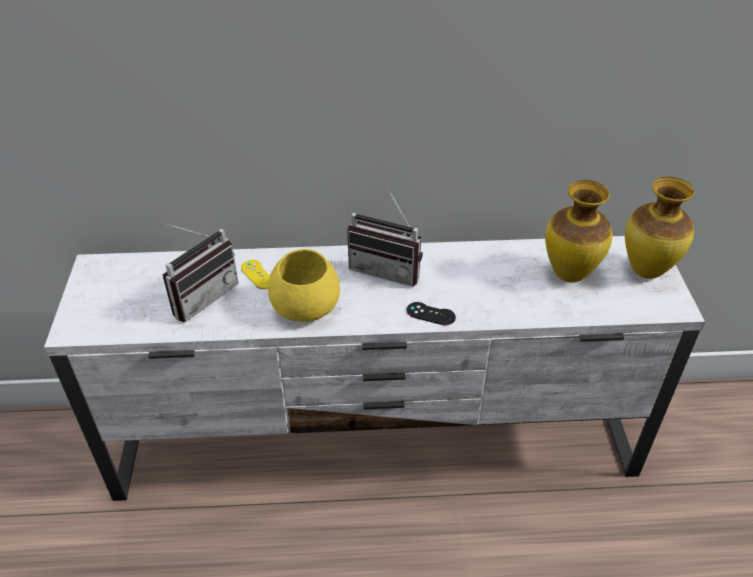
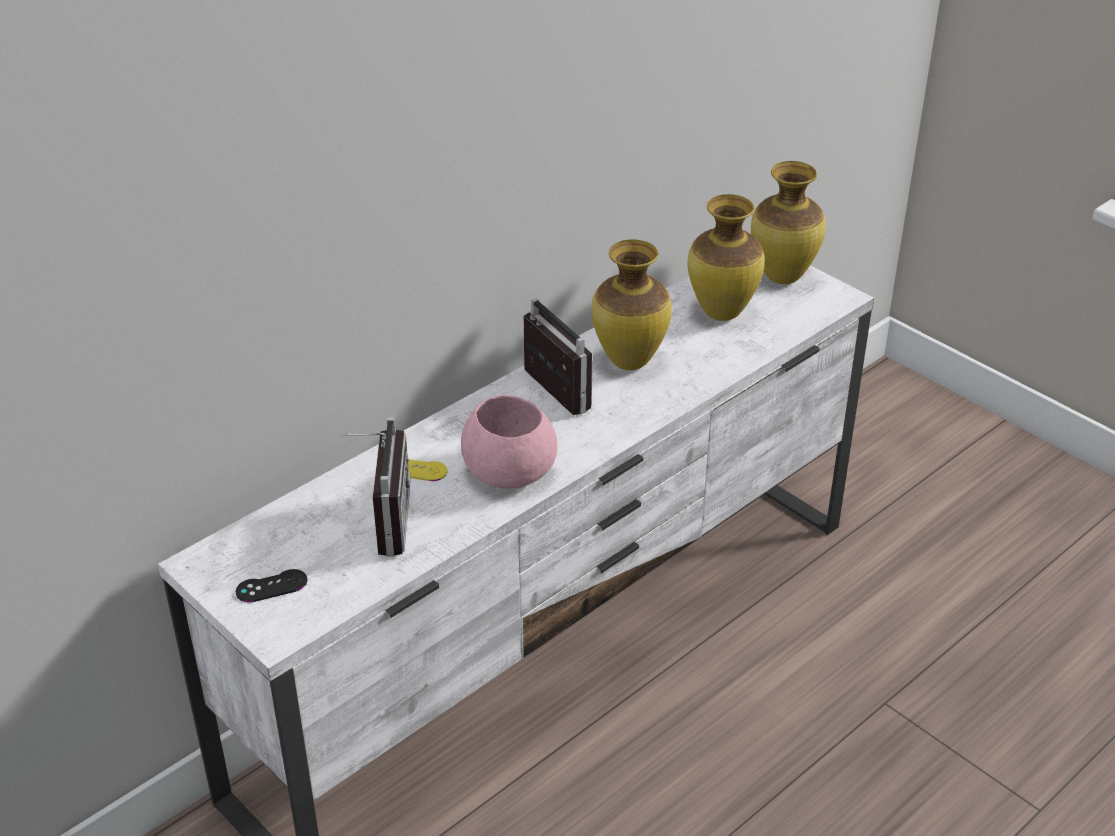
camera: 40 degrees left, 5 degrees down
(305, 305) = (507, 470): yellow bowl -> pink bowl
(388, 269) = (546, 394): radio -> radio turned 105 degrees counterclockwise
(430, 314) = (641, 412): black game controller -> black game controller (271, 586)
(465, 275) = (628, 361): none -> vase

